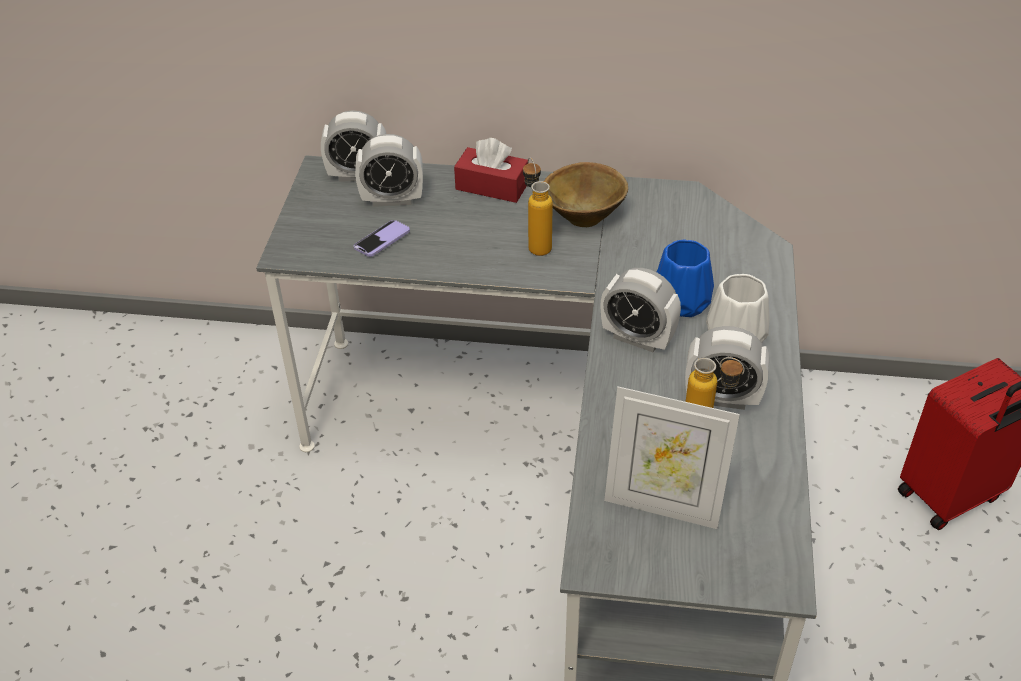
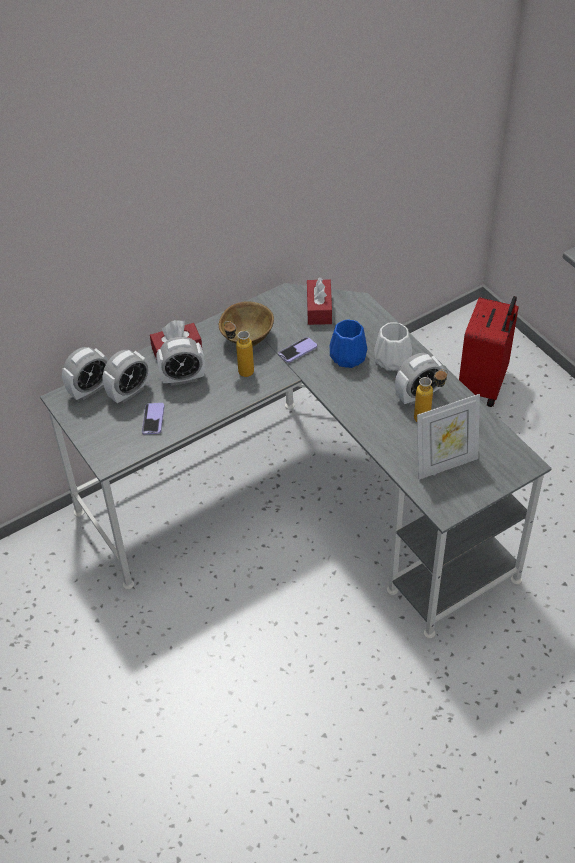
camera: 40 degrees left, 5 degrees up
(627, 260) = (297, 351): none -> phone
(637, 338) = (348, 390): alarm clock -> alarm clock (183, 378)
(707, 230) = (319, 309): none -> red tissue box

